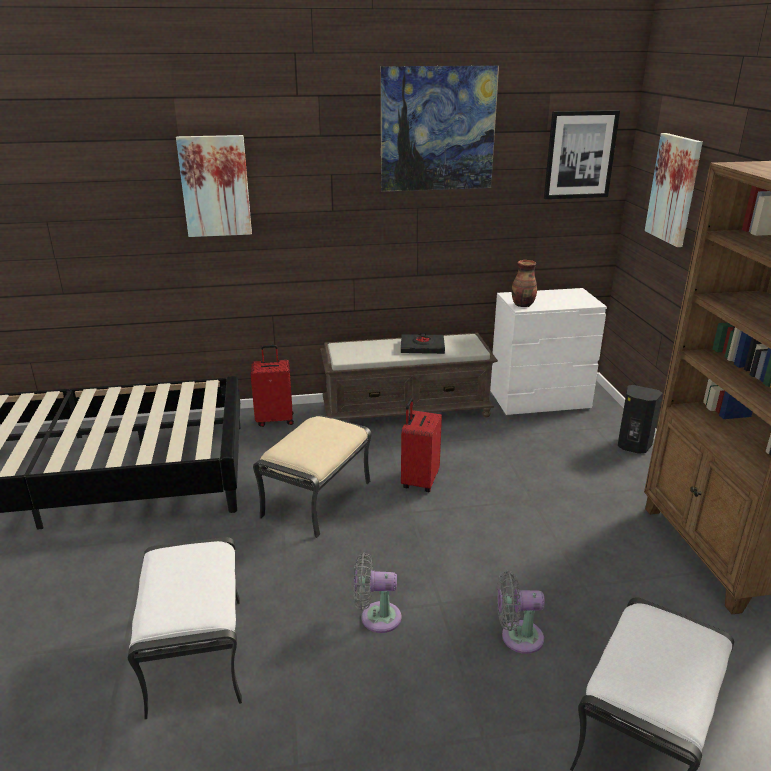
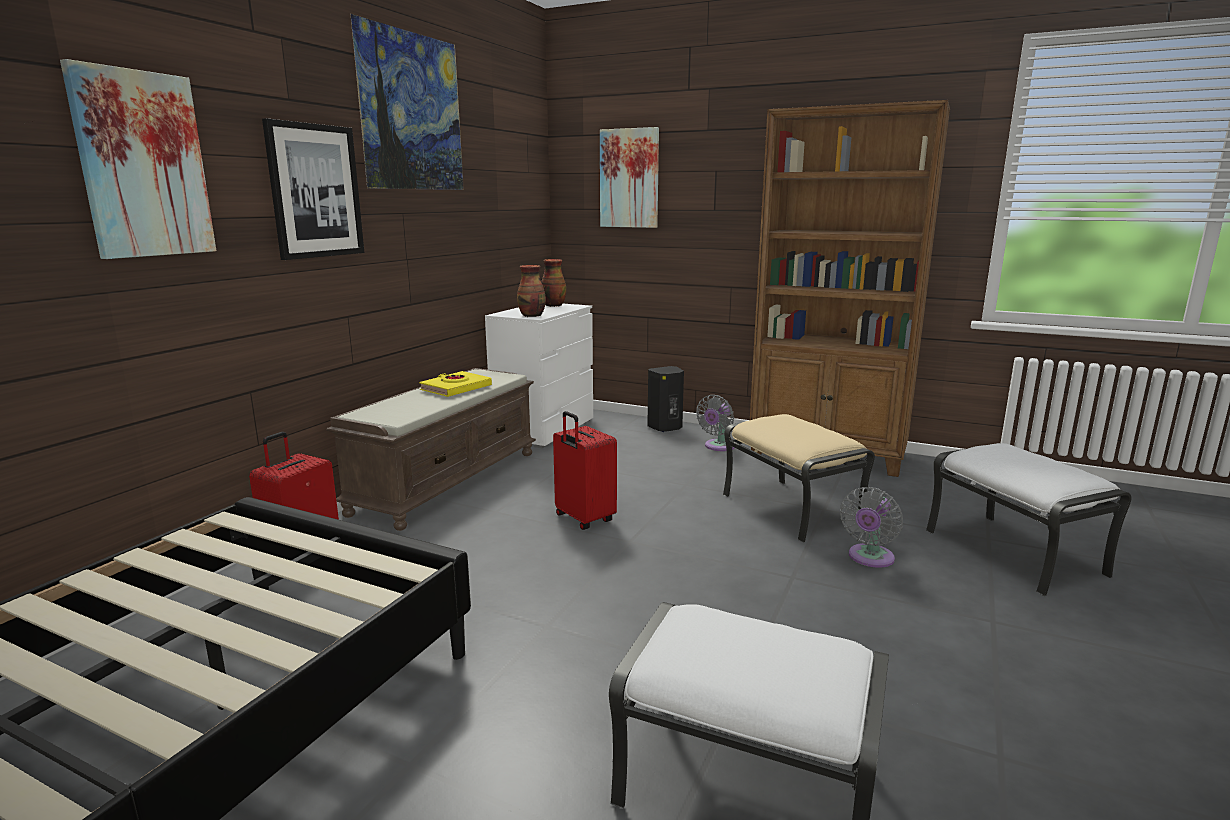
camera: 55 degrees left, 10 degrees down
(317, 500) = (530, 585): beige ottoman -> beige ottoman (792, 509)
(376, 617) = (784, 619): grey fan -> grey fan (718, 447)
(422, 347) = (456, 388): black book -> yellow book
(575, 296) = (553, 305): none -> vase
(580, 155) = (520, 158): picture -> picture (315, 191)

